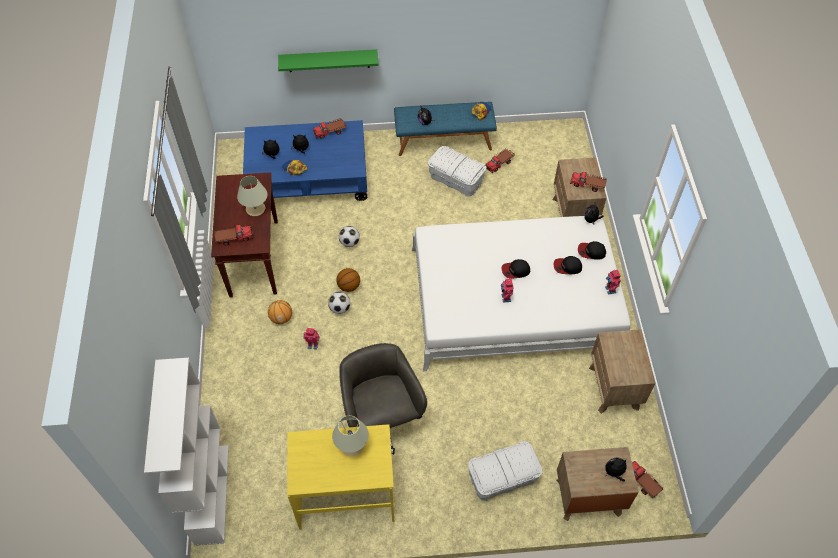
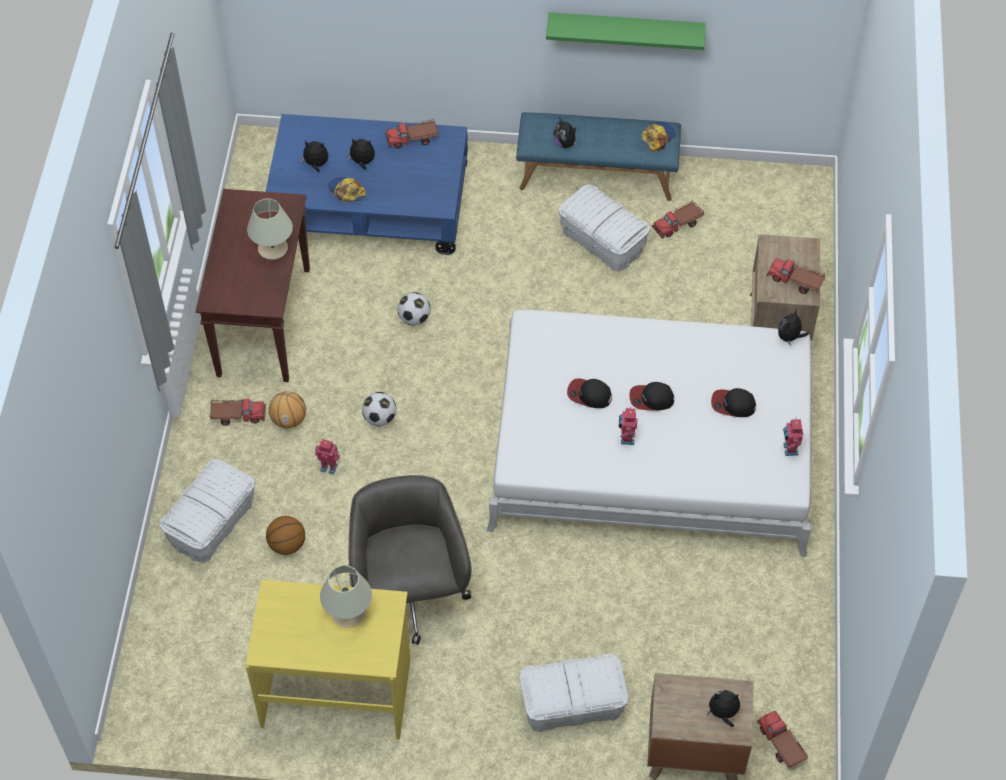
camera: 10 degrees right, 0 degrees up
(211, 493) = (144, 657): white bookcase -> none
(233, 237) = (233, 288): toy truck -> toy truck (237, 415)
(243, 394) = (212, 523): none -> white storage box
(328, 60) = (423, 30): green shelf -> green shelf (626, 30)
(349, 286) = (400, 386): basketball -> basketball (287, 545)
(591, 252) = (776, 387): cap -> cap (589, 395)
(614, 388) = (774, 601): brown nightstand -> none

